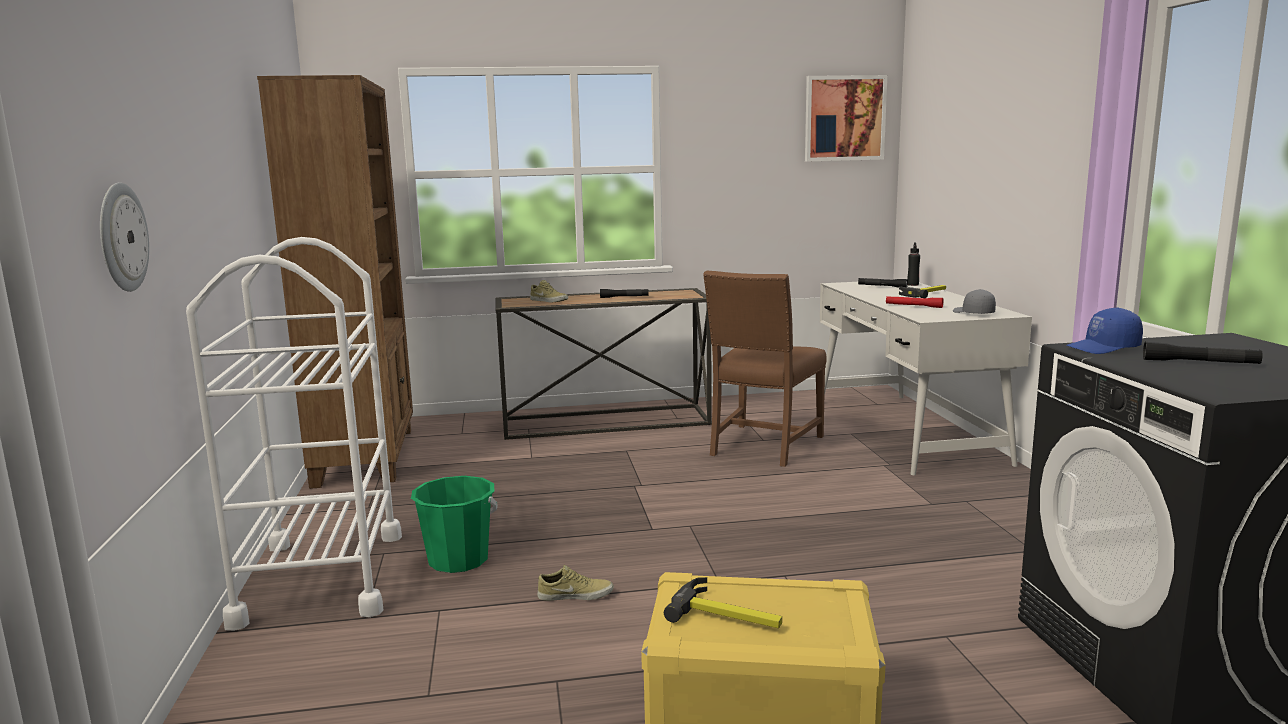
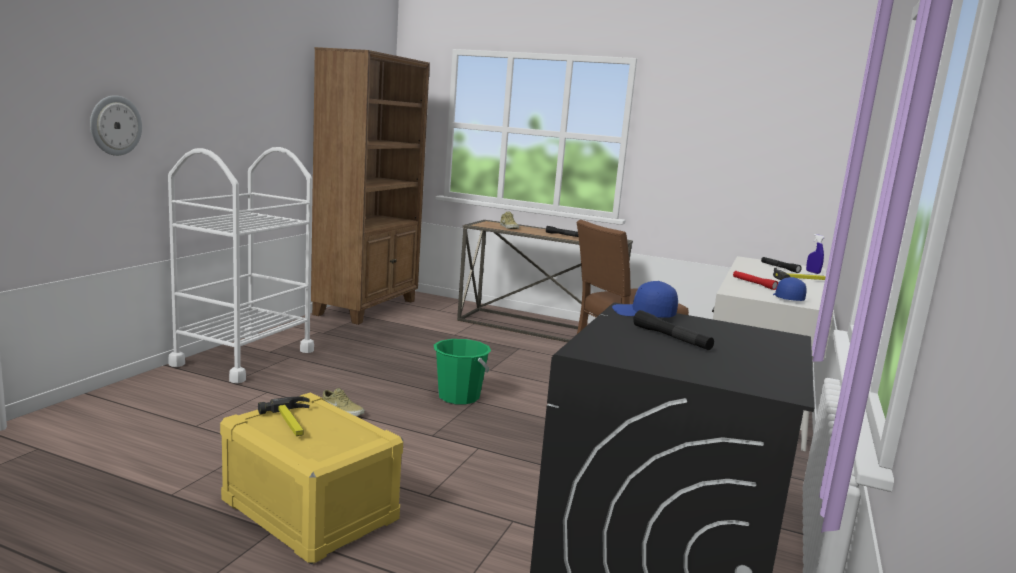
camera: 30 degrees right, 0 degrees up
(458, 560) = (318, 373): green bucket -> green bucket (459, 397)
(844, 118) = (799, 115): picture -> none
(912, 284) = (812, 272): black bottle -> blue spray bottle
(973, 313) = (787, 298): grey cap -> blue cap

